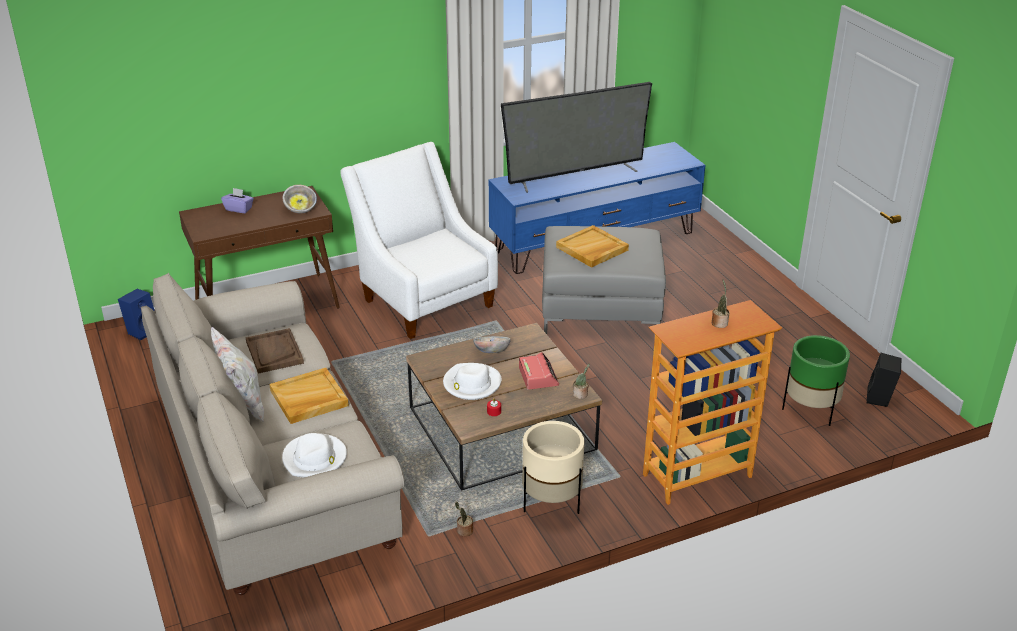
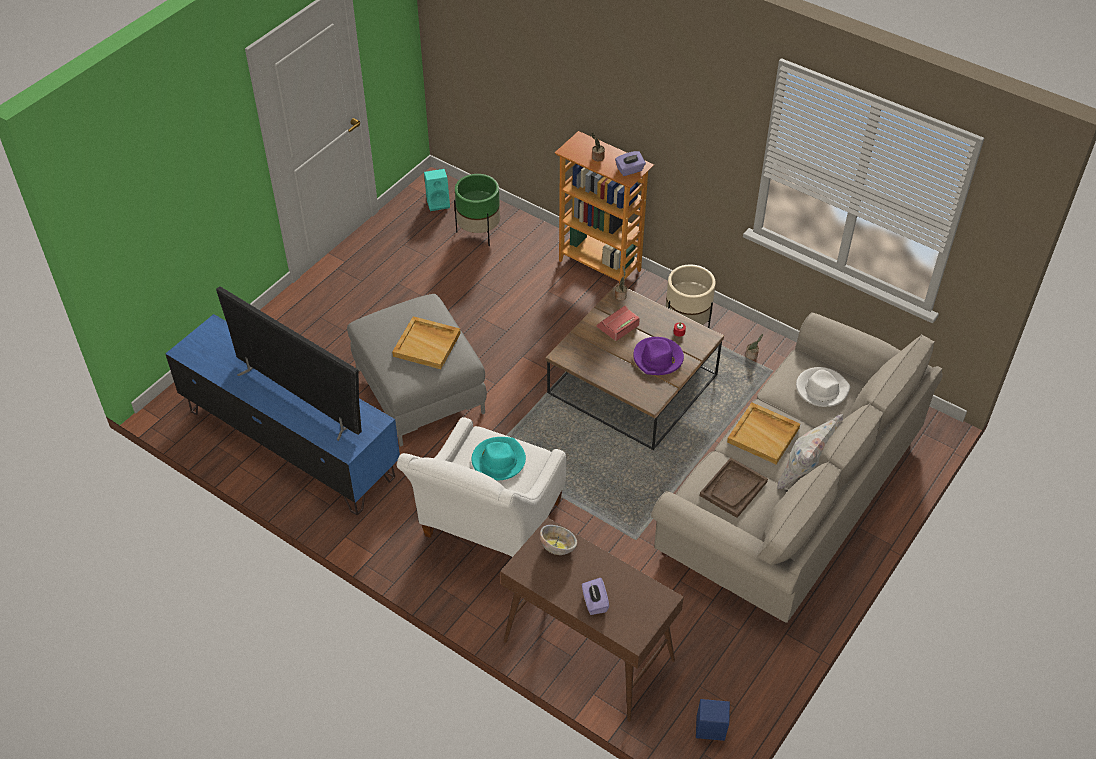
camera: 120 degrees left, 15 degrees up
(437, 254) = (498, 460): none -> turquoise hat
(471, 384) = (658, 358): white hat -> purple hat
(491, 352) = (609, 365): bowl -> none
(679, 336) = (630, 170): none -> purple tissue box
(880, 399) = (438, 203): black speaker -> turquoise speaker

